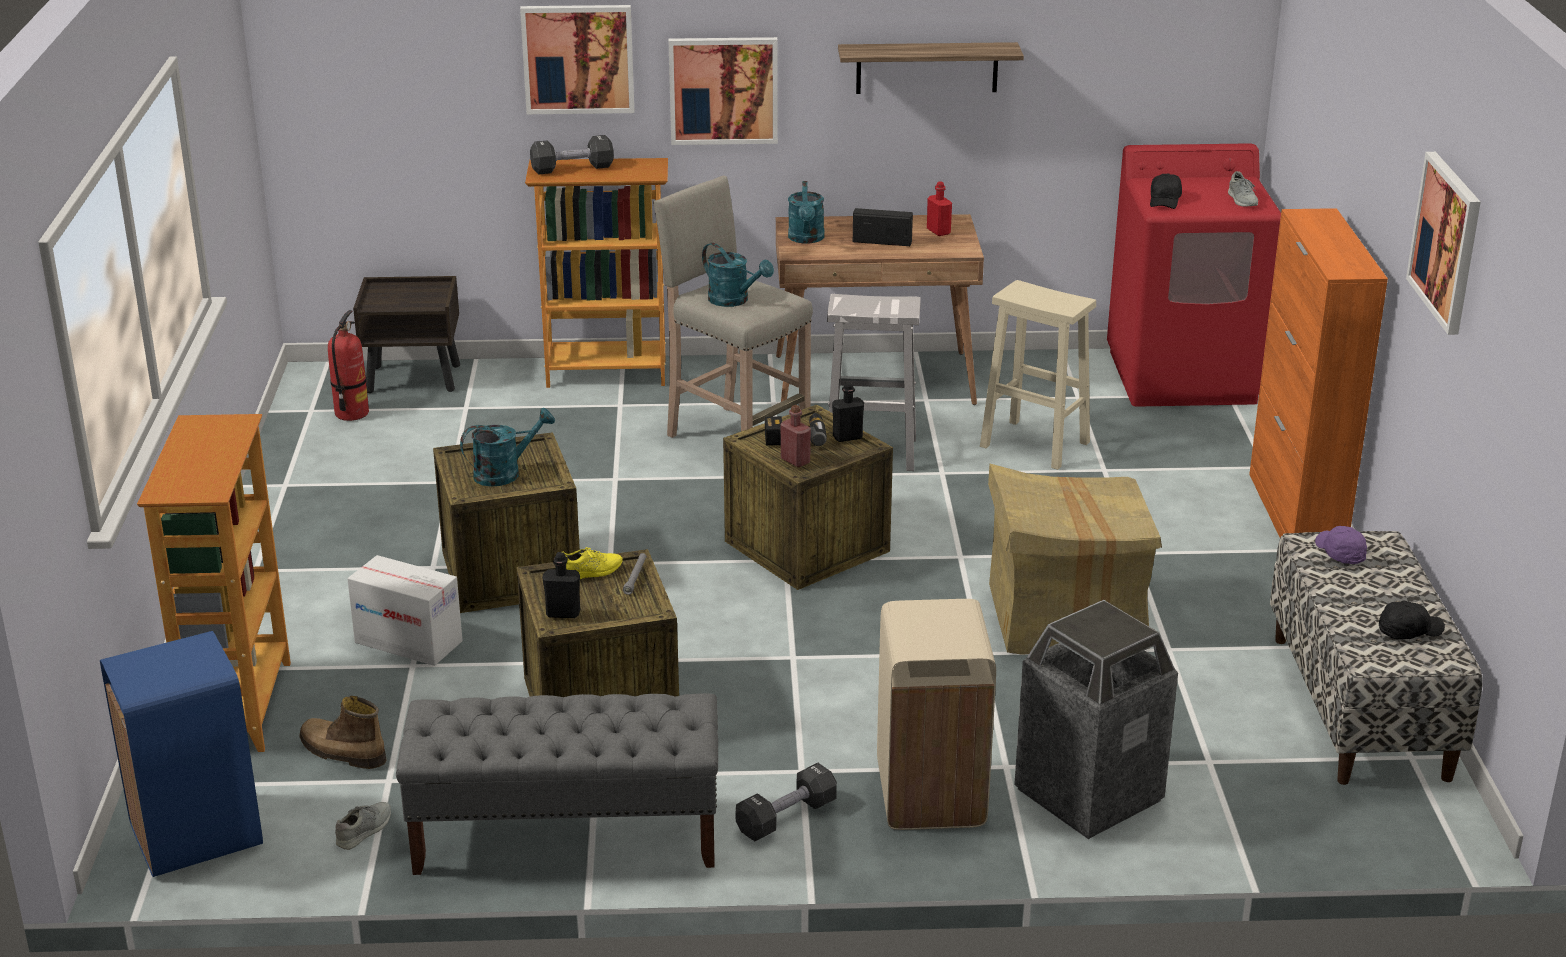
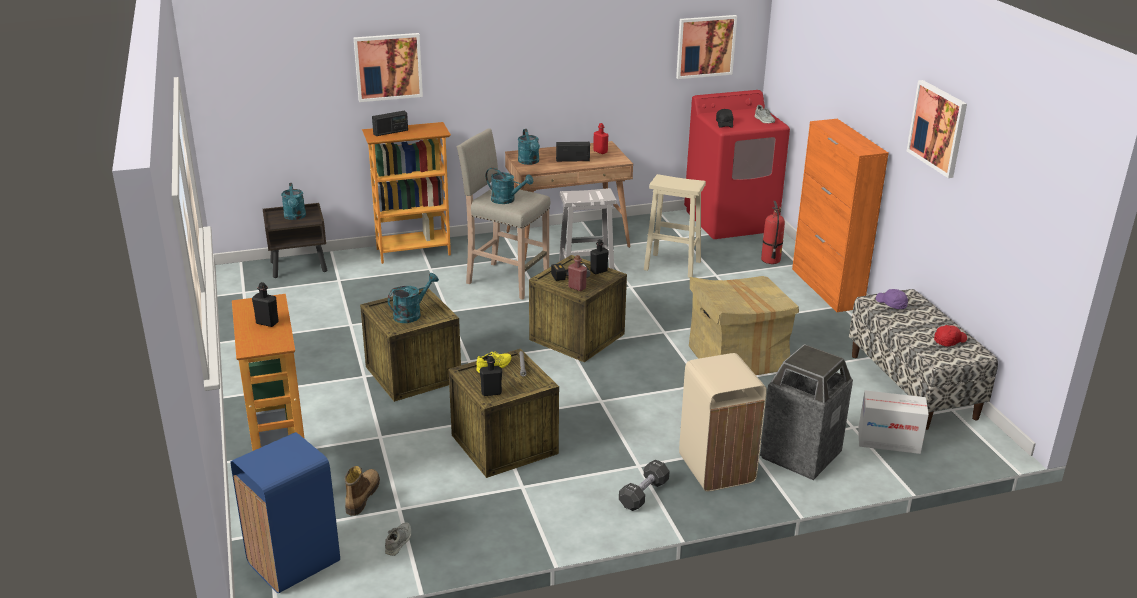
camera: 15 degrees left, 0 degrees up
(210, 456) = (267, 323): none -> black bottle
(342, 753) = (361, 496): boot -> boot turned 90 degrees clockwise
(351, 413) = (270, 291): fire extinguisher -> fire extinguisher (770, 260)
(409, 296) = (295, 217): none -> turquoise watering can
(409, 642) = (371, 423): cardboard box -> cardboard box (889, 441)
(565, 836) = (522, 526): grey bench -> none
(572, 168) = (390, 132): black dumbbell -> radio
(723, 90) = (473, 80): picture -> picture (705, 46)
(927, 67) = (586, 59): shelf -> none
(1408, 631) = (949, 341): black cap -> red cap

